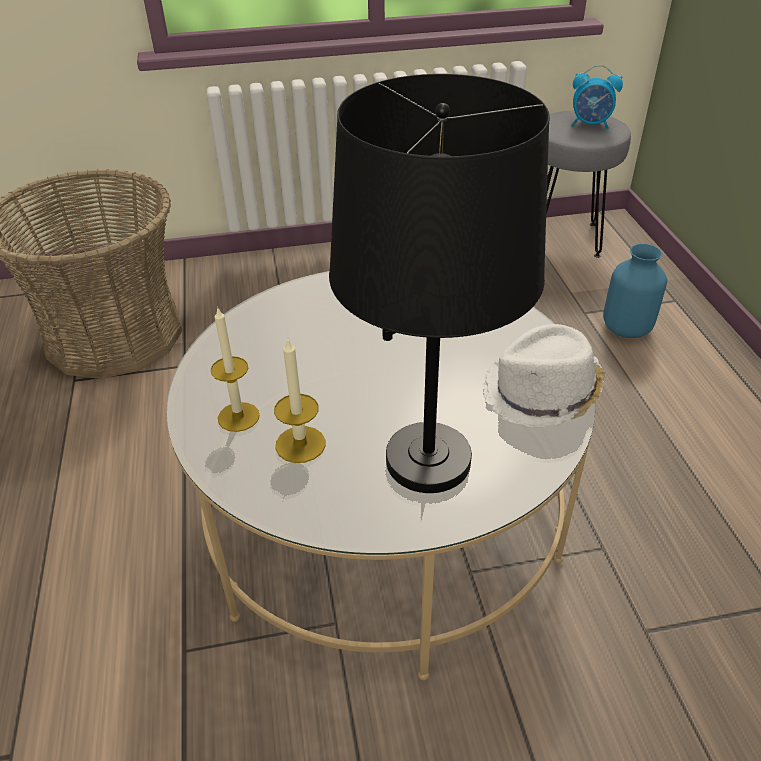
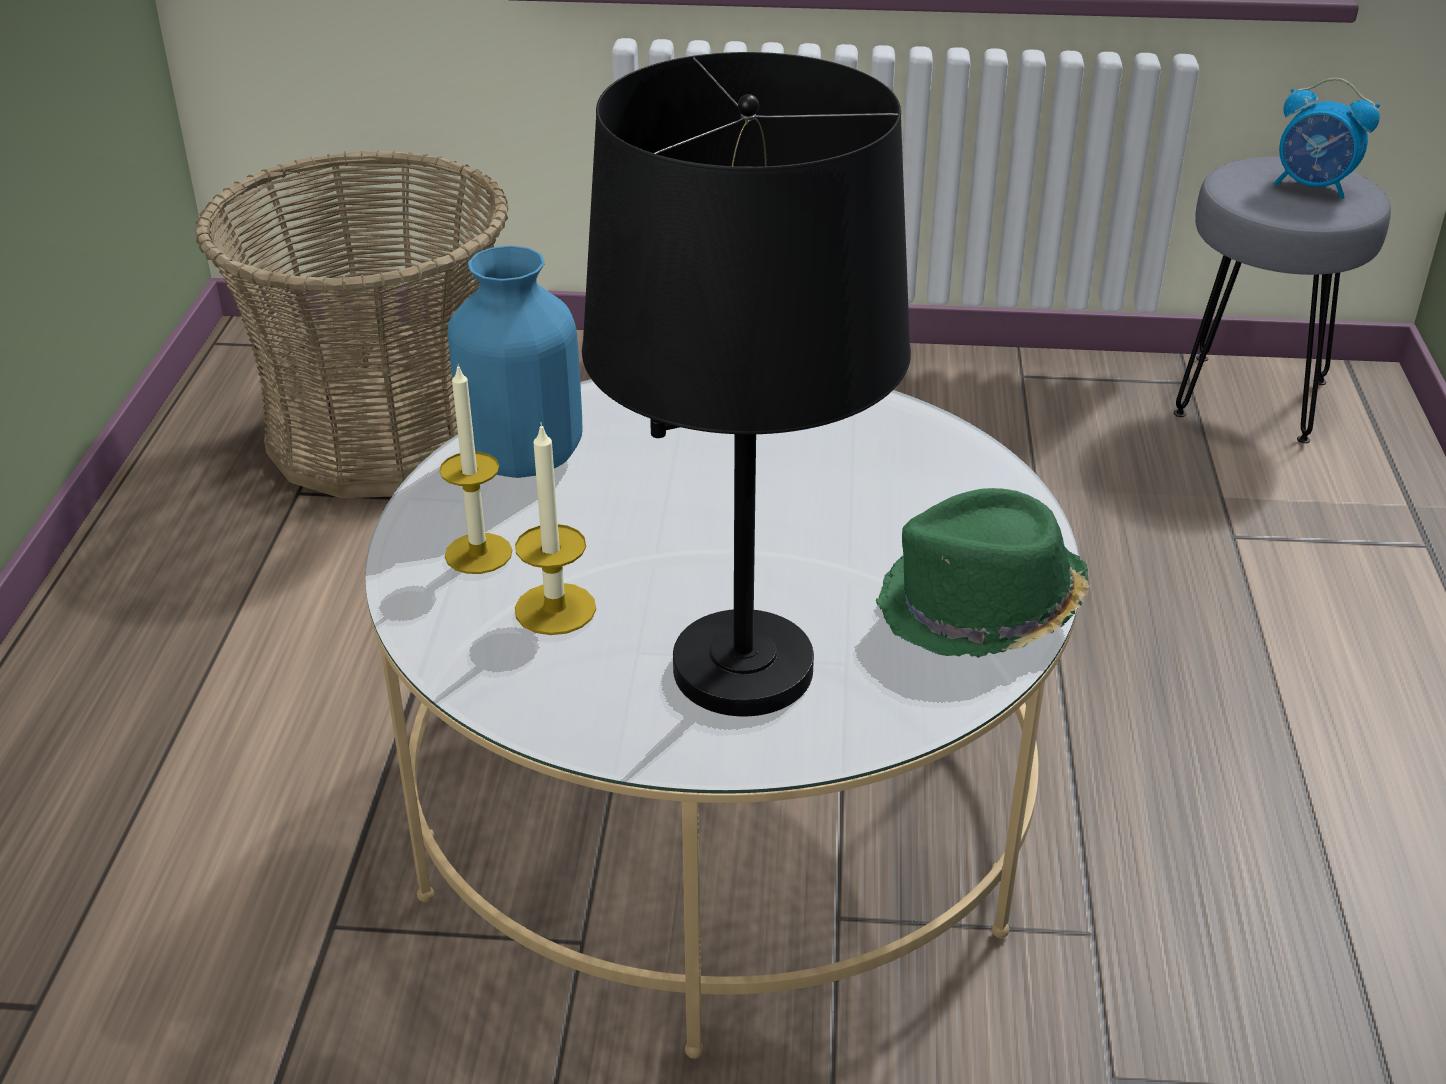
camera: 15 degrees right, 5 degrees down
(542, 394) = (980, 610): white hat -> green hat
(625, 329) = (1302, 578): blue vase -> blue vase (520, 458)

